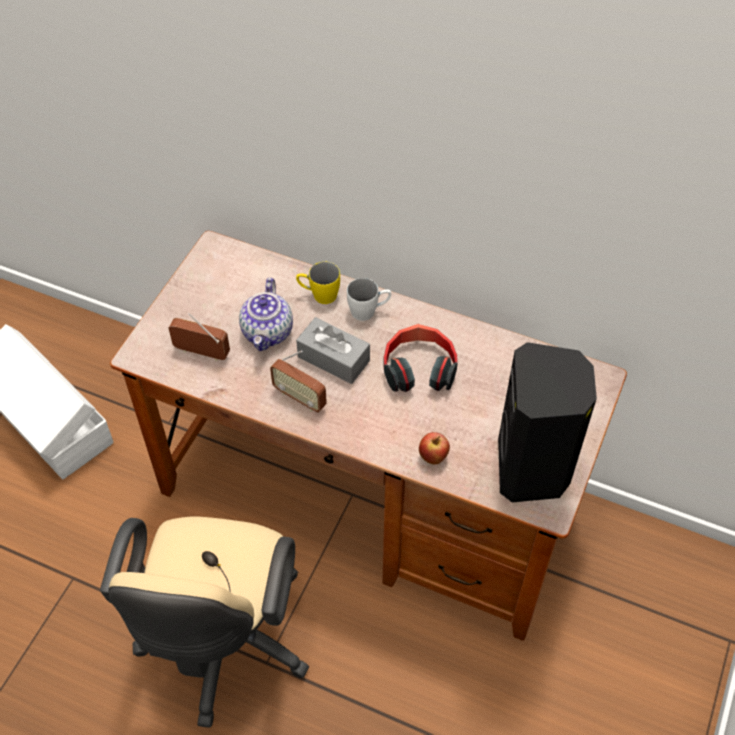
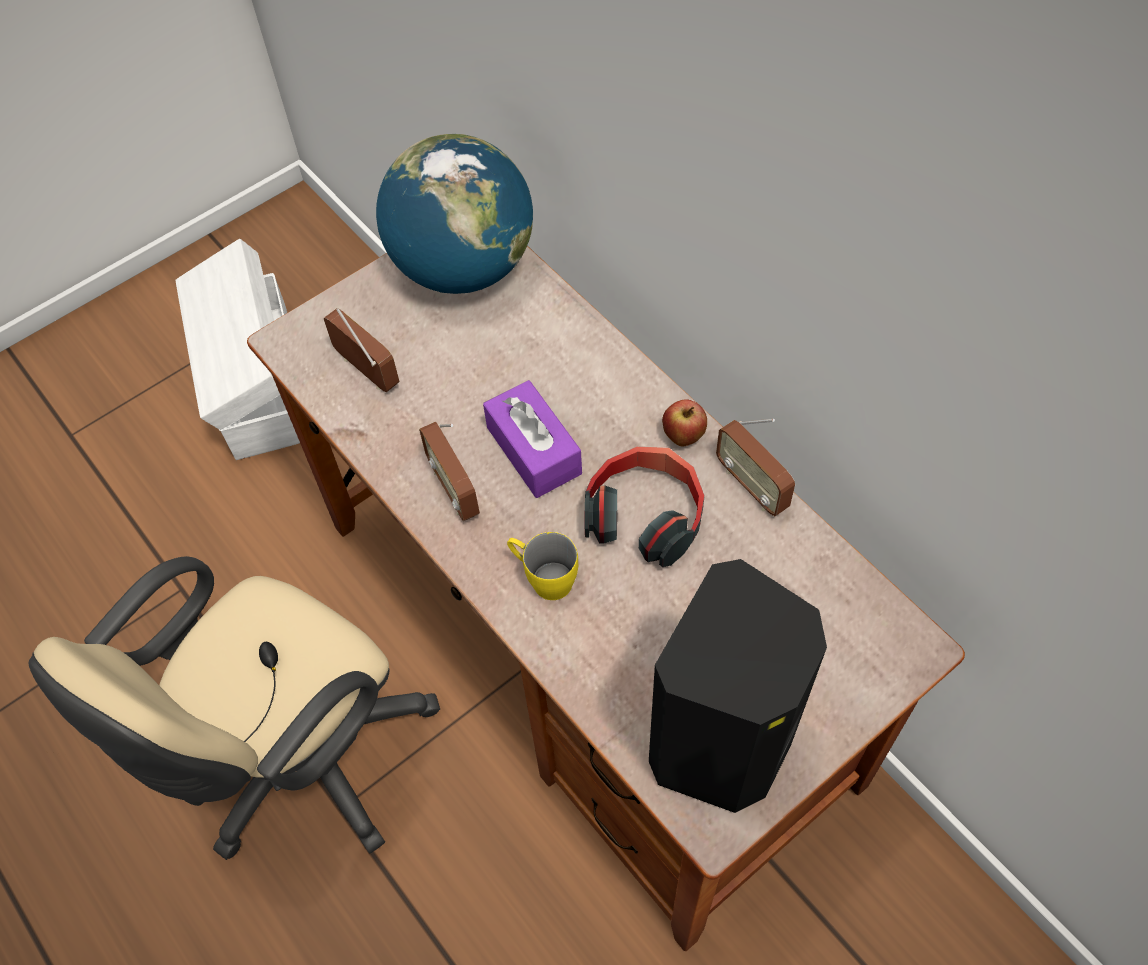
camera: 30 degrees right, 5 degrees up
(224, 272) = (463, 267): none -> globe
(268, 332) = (469, 376): teapot -> none
(319, 295) = (569, 349): yellow mug -> yellow mug (543, 578)
(333, 359) = (534, 450): grey tissue box -> purple tissue box
(369, 311) = (624, 399): white mug -> none
(433, 457) = (586, 660): apple -> apple (683, 437)
(468, 330) = (752, 486): none -> radio

